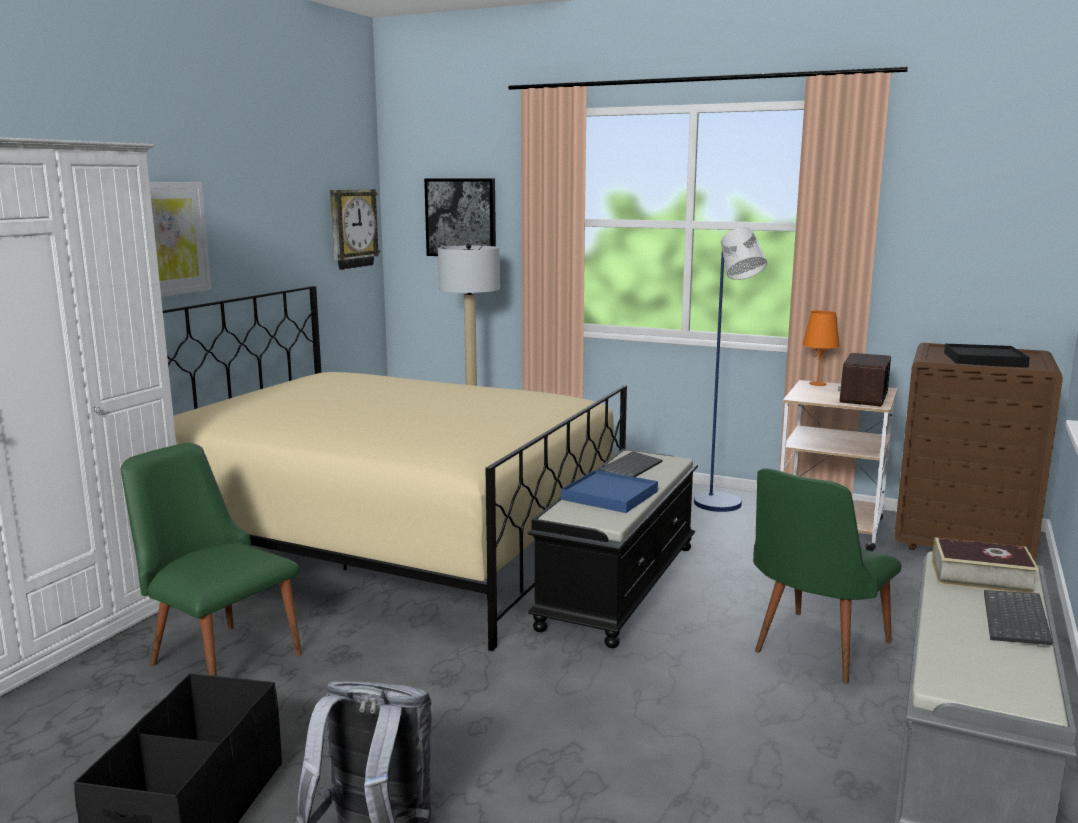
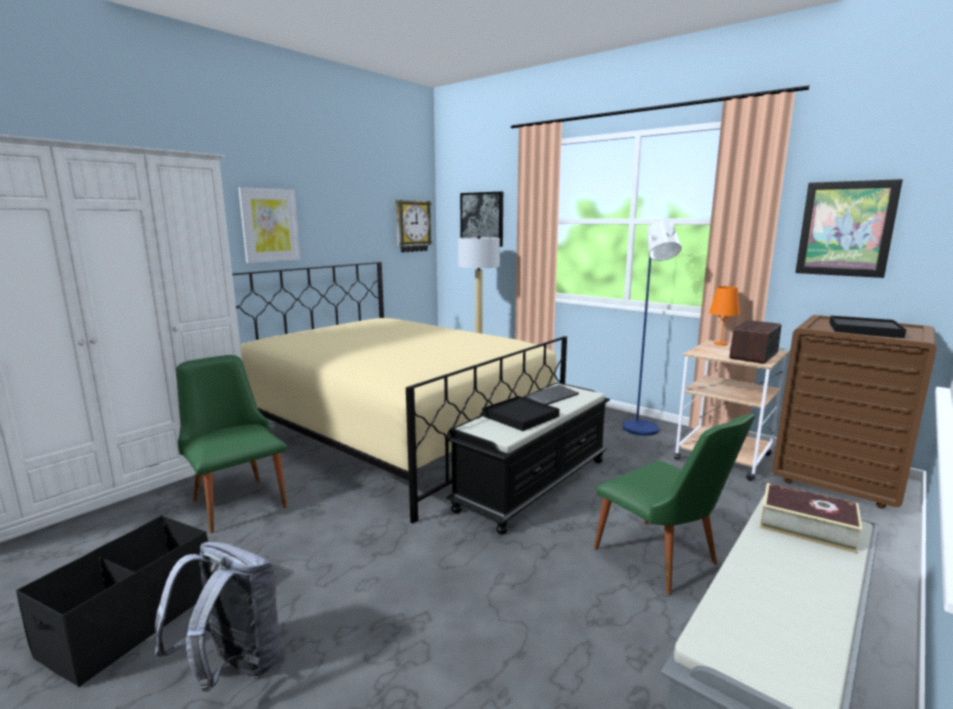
camera: 15 degrees right, 0 degrees up
(609, 495) = (520, 416): blue tray -> black tray
(813, 651) = (664, 562): green chair -> green chair turned 90 degrees counterclockwise
(952, 238) = (845, 229): none -> picture
(1018, 621) = (826, 580): keyboard -> none

